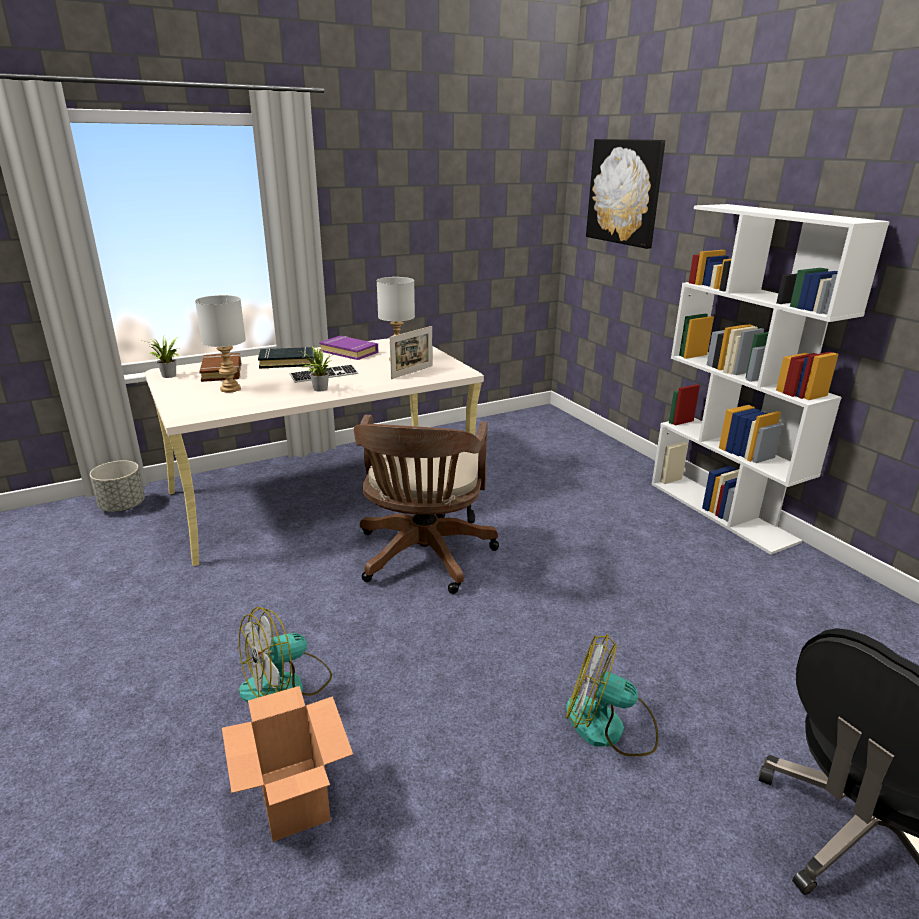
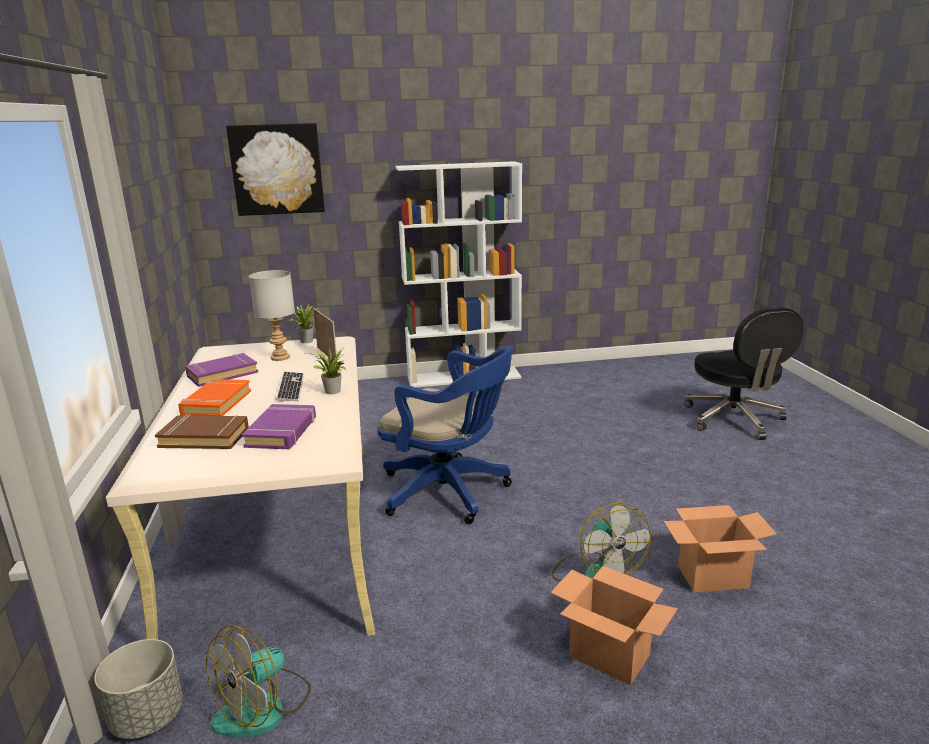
camera: 70 degrees left, 5 degrees down
(151, 707) = (608, 656): none -> cardboard box
(169, 376) = (177, 470): potted plant -> potted plant (308, 341)
(231, 389) = (282, 432): grey table lamp -> purple book
(287, 362) = (216, 403): black book -> orange book
(423, 558) = (450, 492): brown office chair -> blue office chair
(609, 727) = (660, 458): fan -> fan (263, 707)

